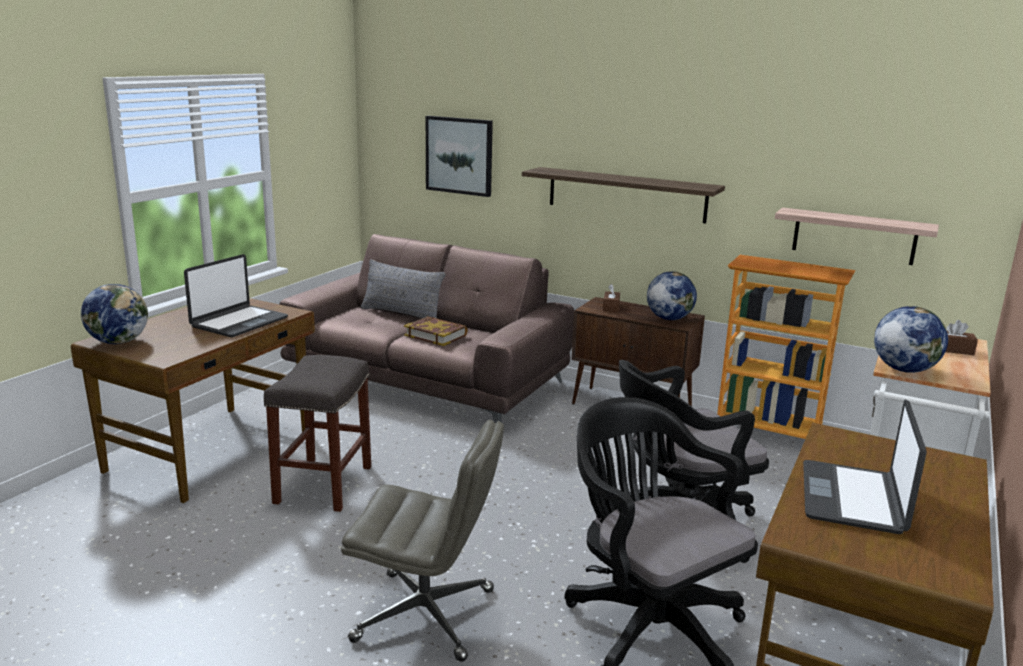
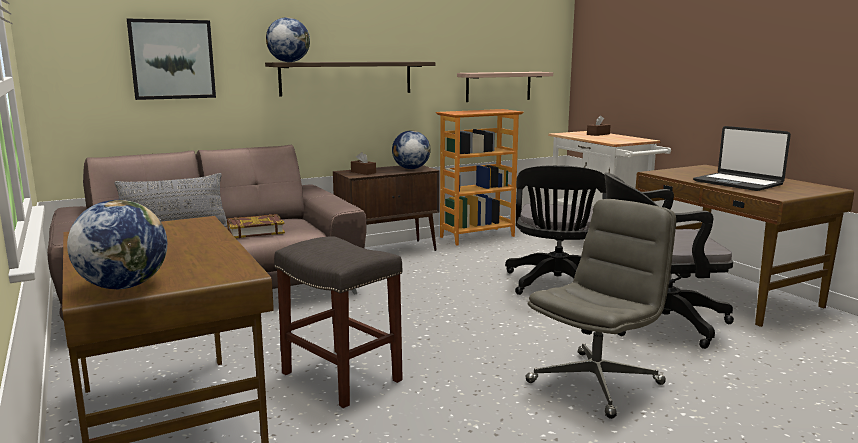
camera: 55 degrees left, 5 degrees down
(239, 322) = (184, 238): laptop -> none
(904, 370) = (618, 141): globe -> globe (288, 62)

